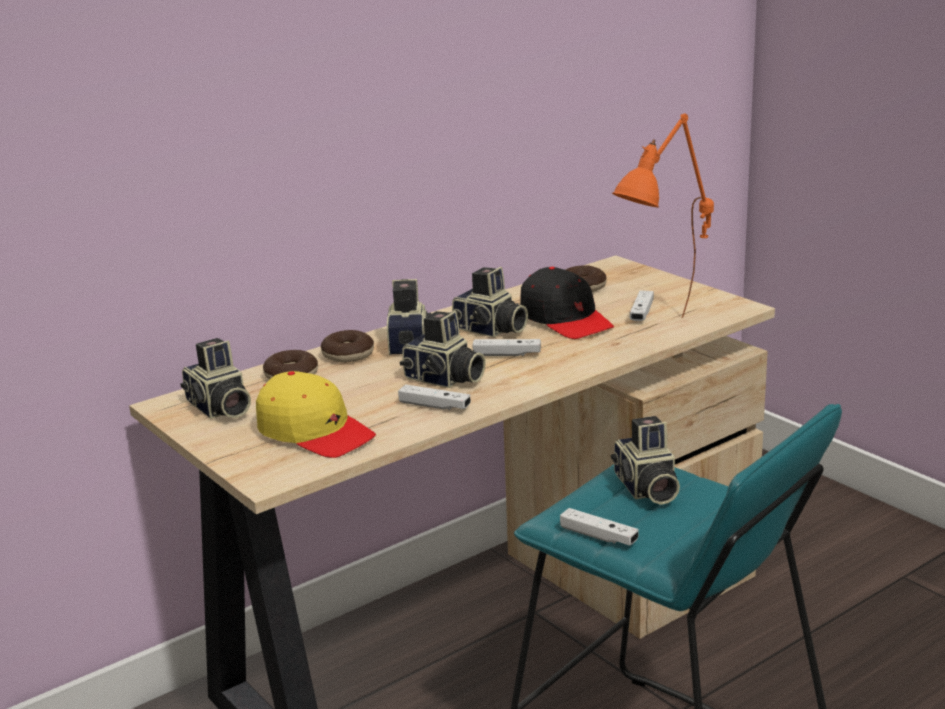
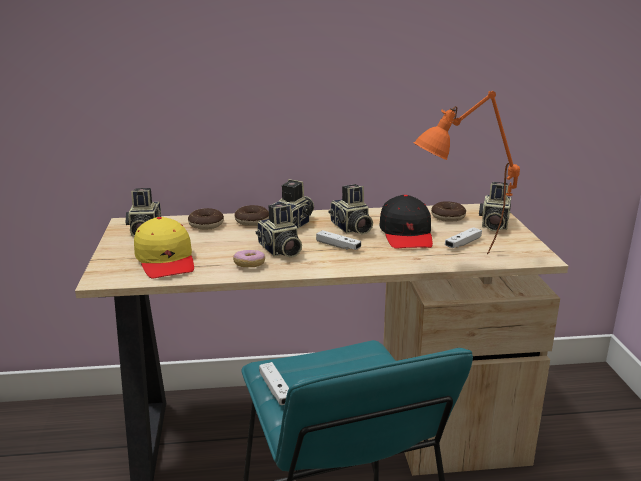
camera: 30 degrees right, 0 degrees up
(434, 406) = (249, 265): white game controller -> donut
(645, 489) = (350, 368): camera -> camera (493, 225)

